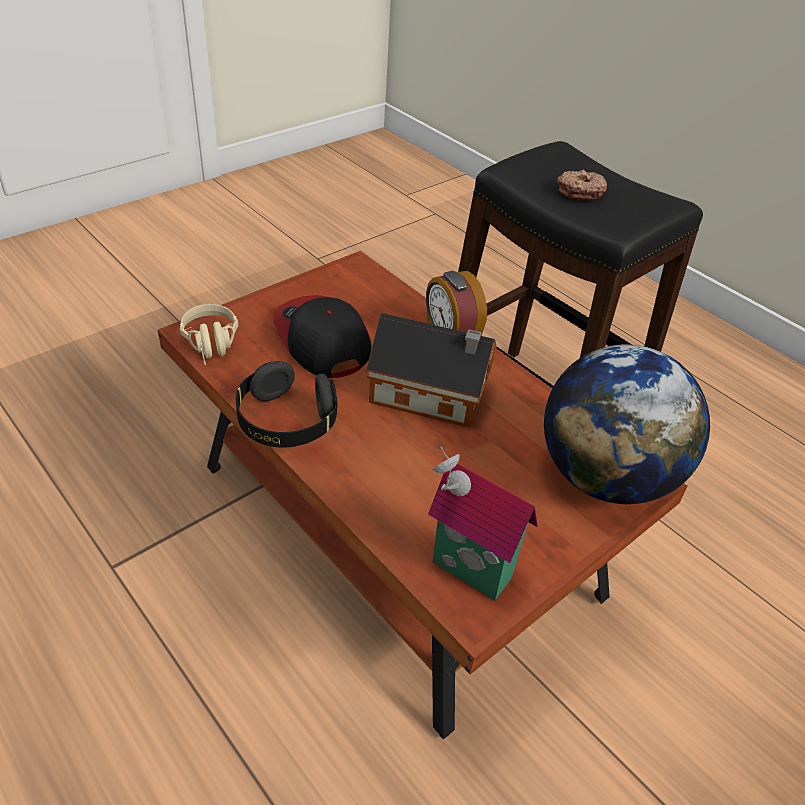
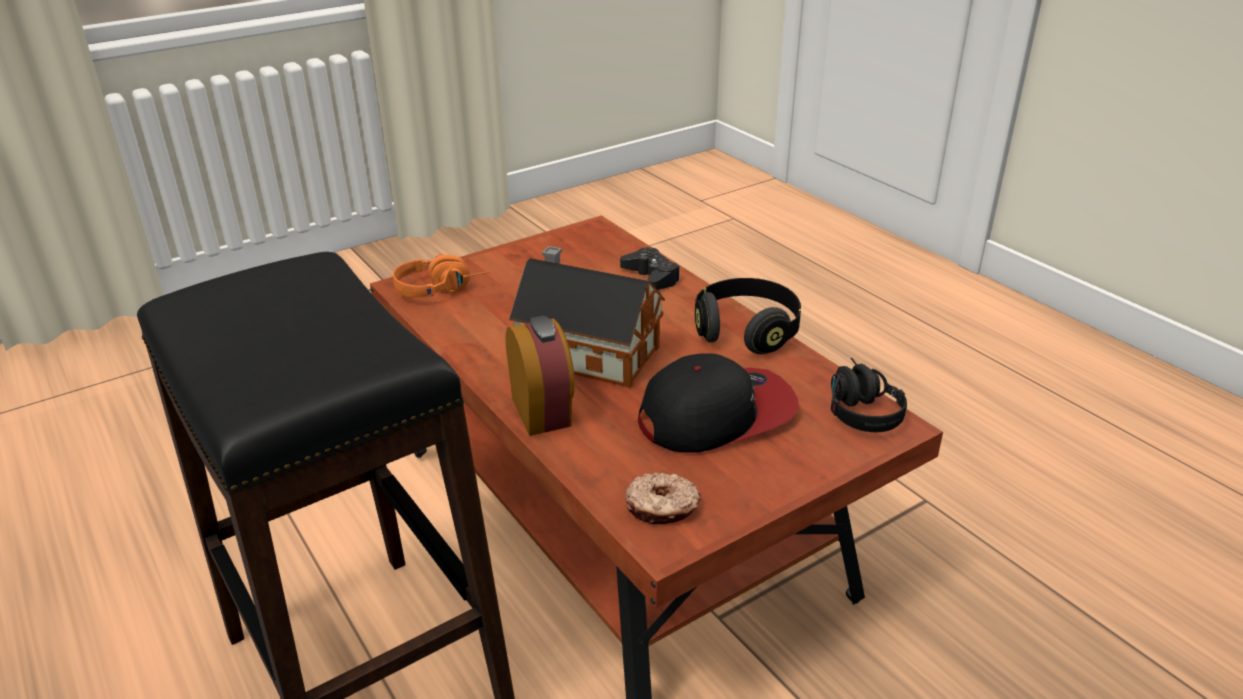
camera: 170 degrees left, 10 degrees down
(212, 346) = (857, 407): beige headphones -> black headphones
(321, 339) = (717, 414): cap -> cap turned 90 degrees counterclockwise
(384, 504) = (651, 276): none -> black game controller
(468, 573) = (592, 243): toy house -> none
(580, 191) = (314, 319): donut -> donut (661, 508)
(605, 477) = (442, 288): globe -> orange headphones

